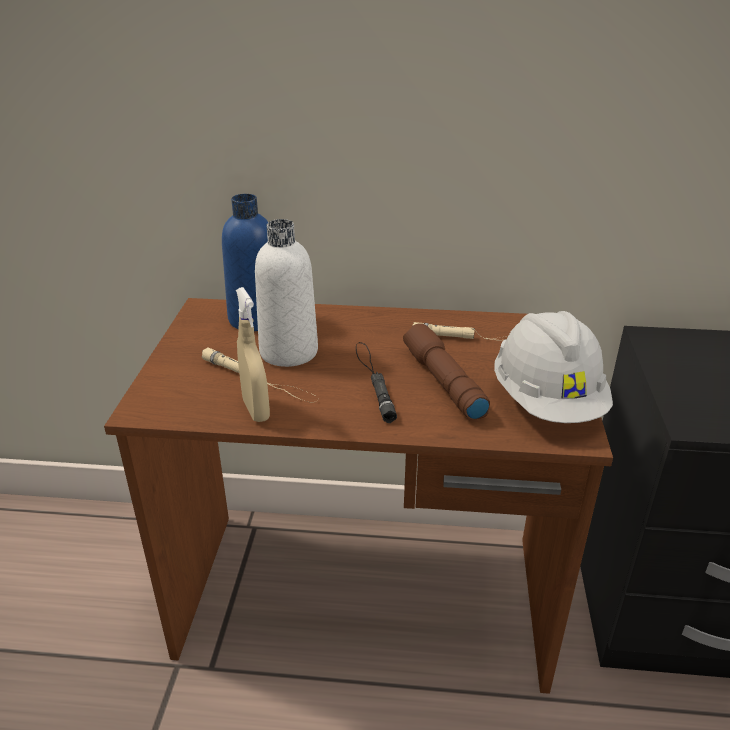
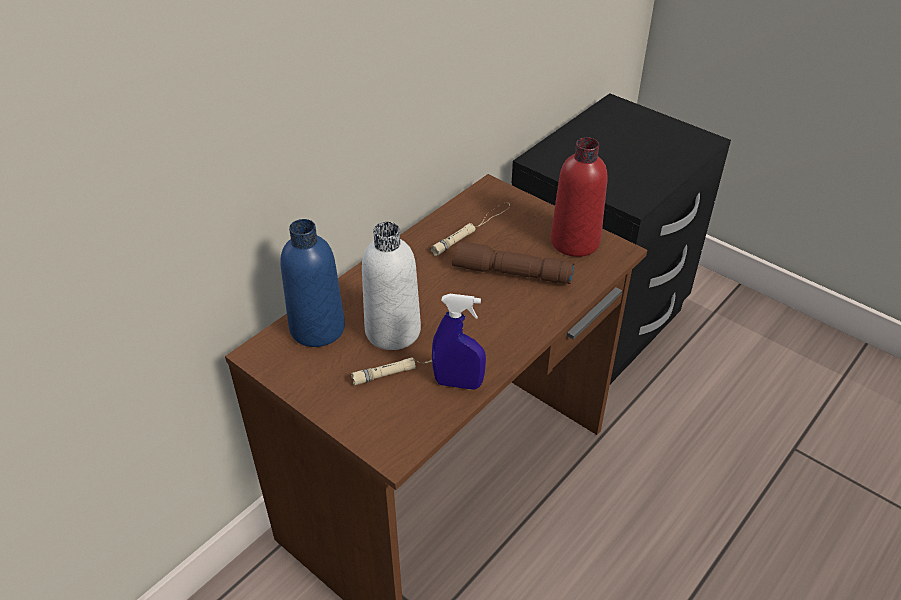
camera: 55 degrees left, 10 degrees up
(256, 410) = (458, 383): beige spray bottle -> blue spray bottle
(373, 380) = (477, 305): black flashlight -> none
(547, 401) = (575, 242): white hard hat -> red bottle

